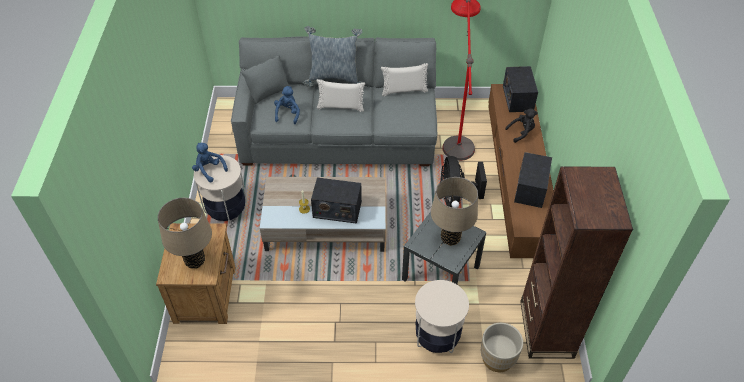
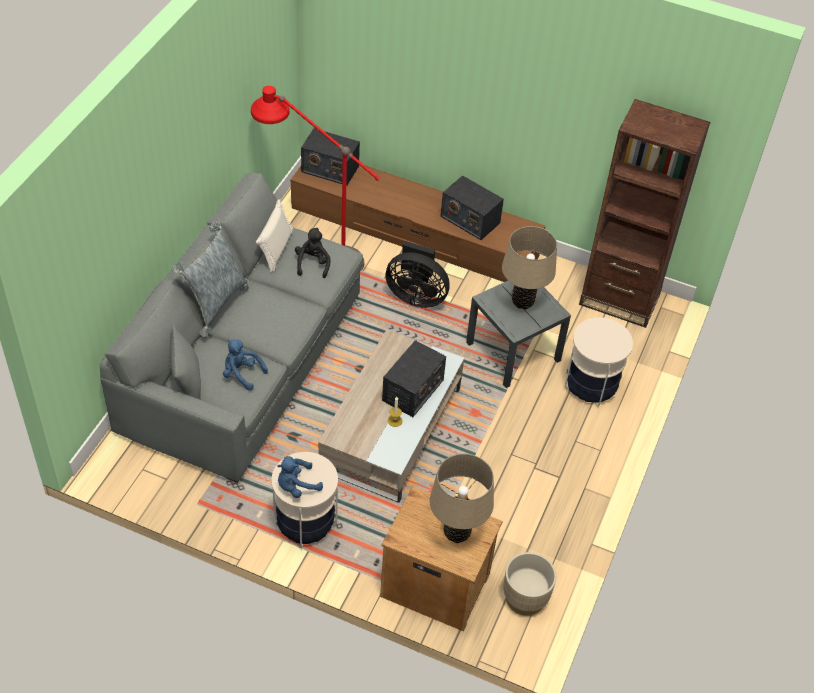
camera: 70 degrees left, 0 degrees up
(341, 106) = (265, 317): white pillow -> none
(497, 358) = (636, 350): beige planter -> beige planter (525, 598)
(521, 132) = (385, 190): black plush toy -> black plush toy (312, 264)

